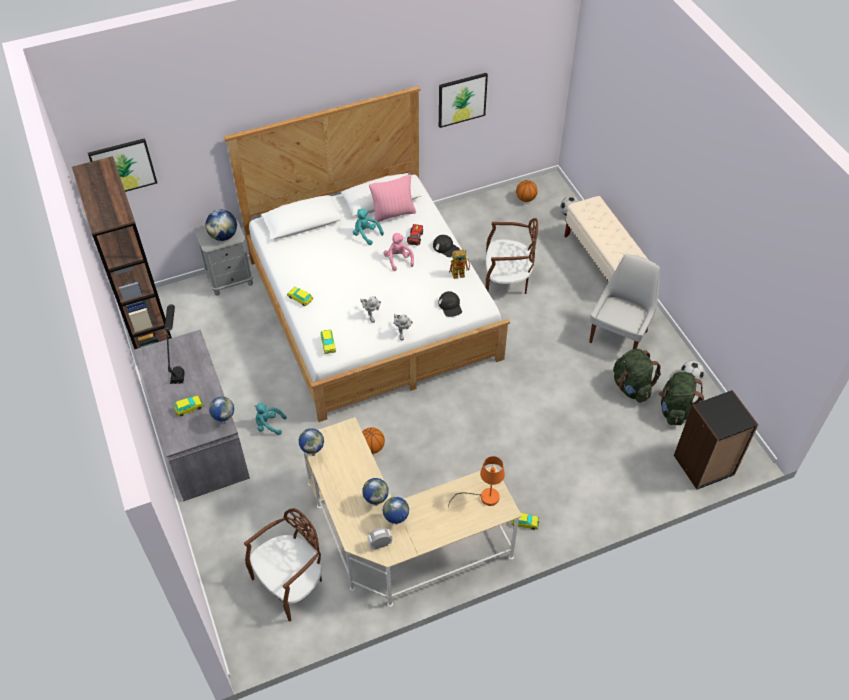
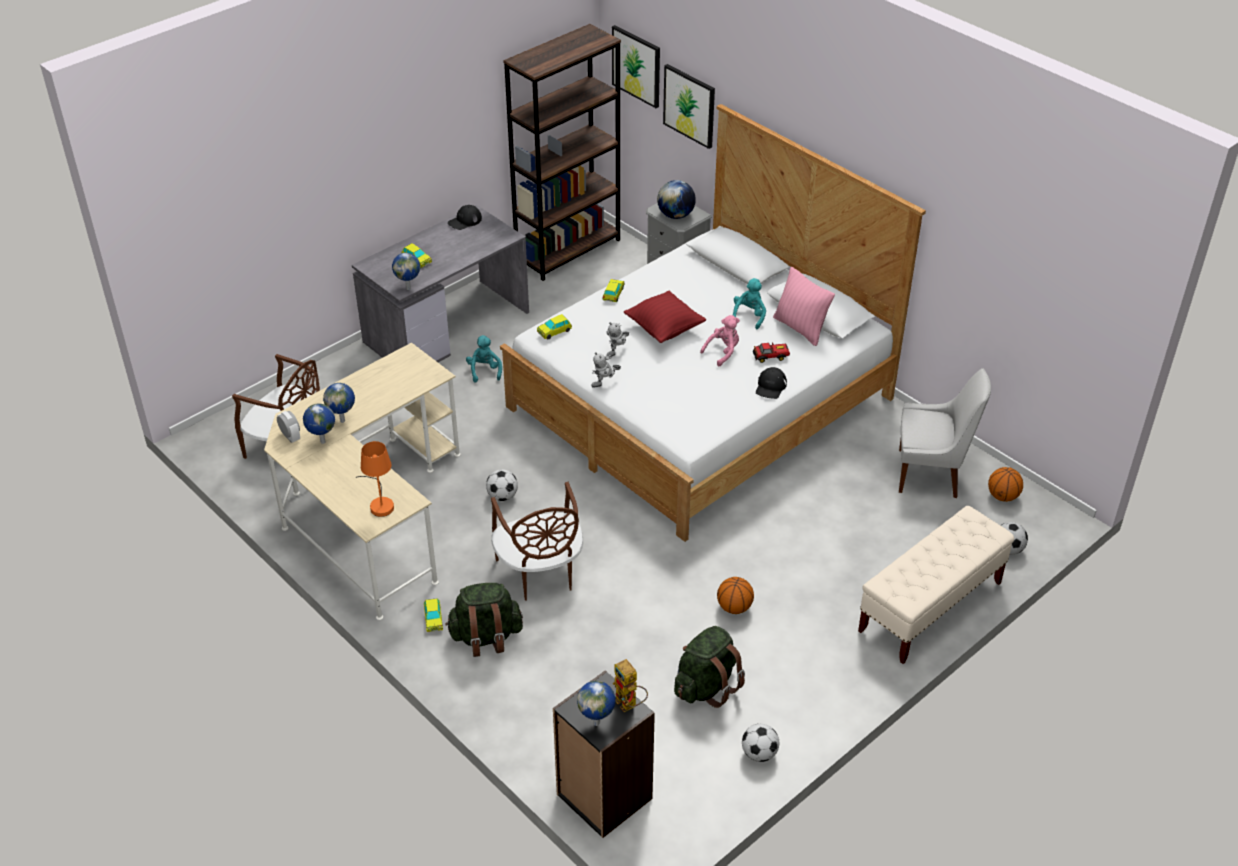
camera: 70 degrees right, 10 degrees down
(178, 365) = (469, 237): black table lamp -> none
(313, 453) = (392, 358): globe -> globe (597, 723)
(358, 282) = (664, 329): none -> red pillow
(372, 447) = (489, 458): basketball -> basketball (734, 607)
(416, 449) = (502, 496): none -> football
(450, 306) = (670, 413): black cap -> black cap (465, 221)
(461, 273) = (733, 410): toy robot -> toy robot (629, 705)
(462, 99) = (978, 279): picture -> picture (689, 105)
(506, 282) = (825, 513): brown chair -> brown chair (540, 574)
(619, 335) = (798, 654): white chair -> white chair (931, 474)
(675, 410) = (689, 745): green backpack -> green backpack (486, 637)

